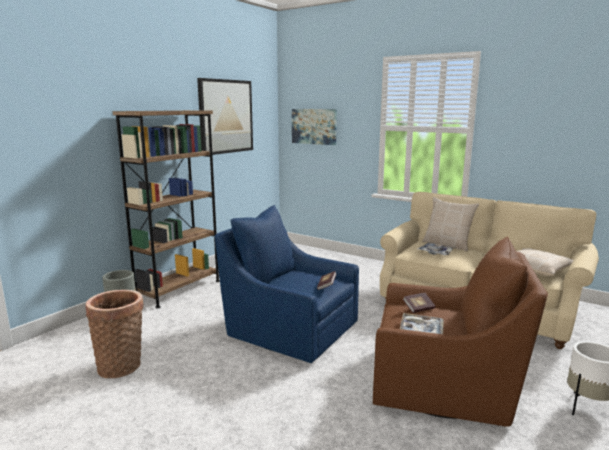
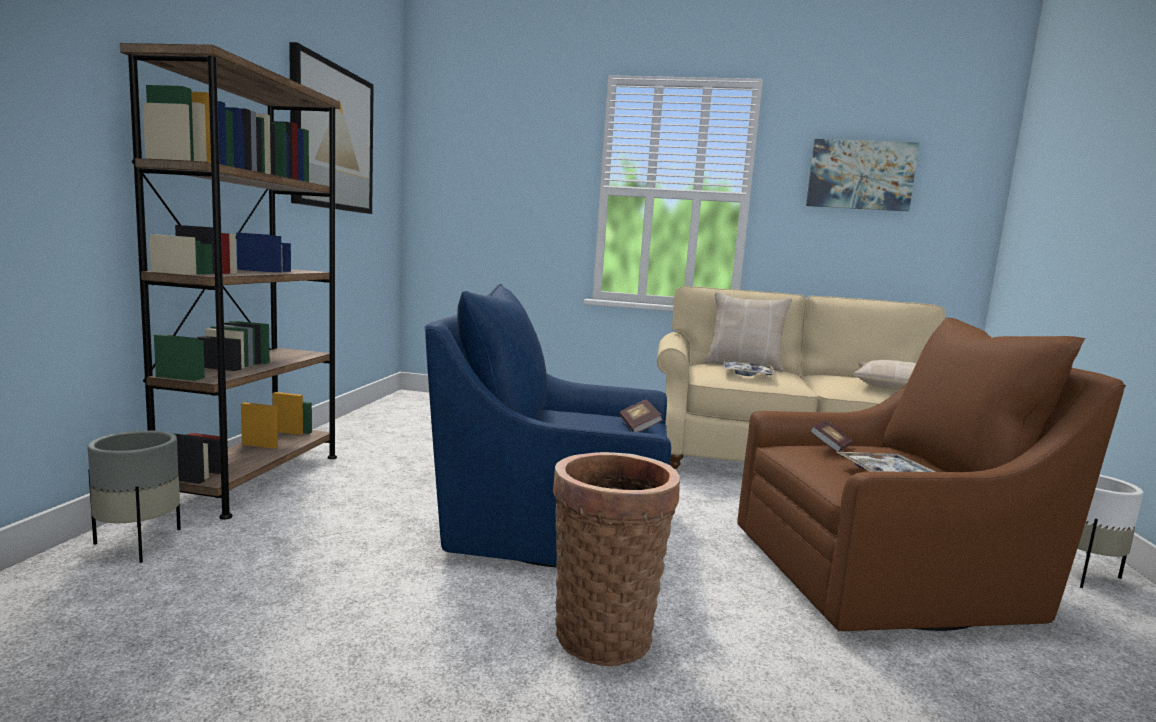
camera: 25 degrees left, 5 degrees down
(121, 365) = (212, 662): basket -> basket (604, 631)
(314, 126) = (477, 185): picture -> picture (860, 175)

